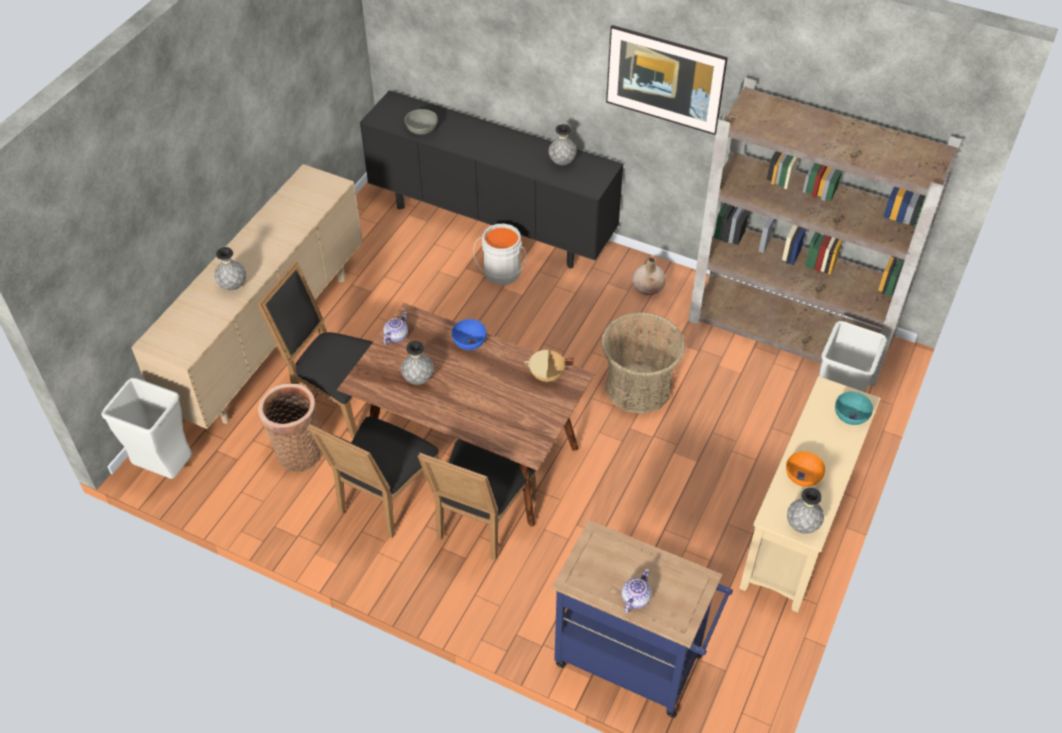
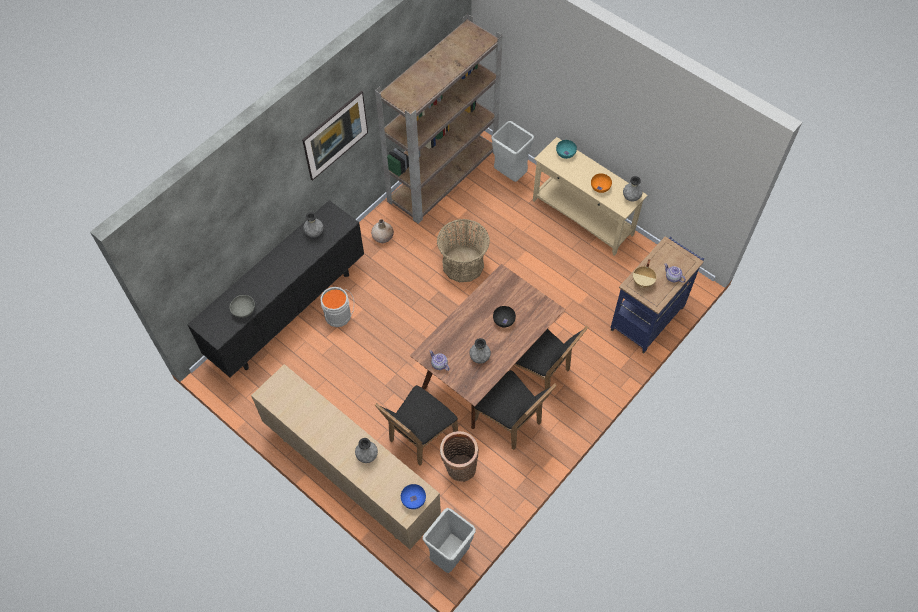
camera: 75 degrees left, 10 degrees up
(469, 342) = (456, 324): blue bowl -> blue bowl (413, 500)
(492, 395) = (504, 320): none -> black bowl
(547, 376) = (496, 288): beige cooking pot -> beige cooking pot (643, 282)

